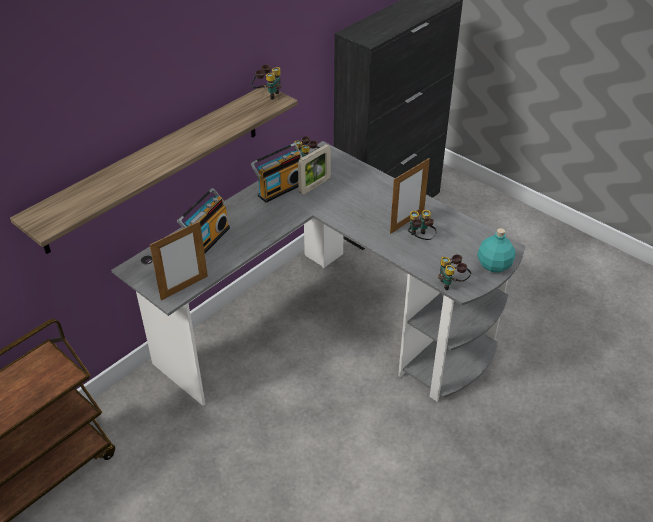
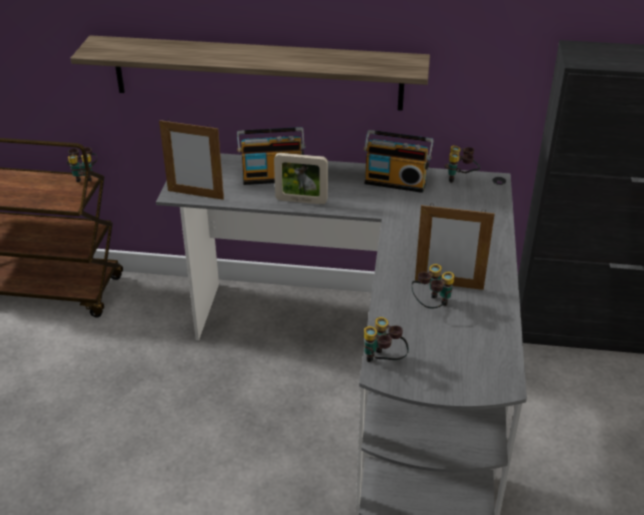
camera: 55 degrees right, 5 degrees down
(267, 94) = (413, 61): binoculars -> binoculars (84, 176)
(314, 185) = (429, 200): picture frame -> picture frame (301, 200)
(494, 265) = (455, 384): turquoise bottle -> none

